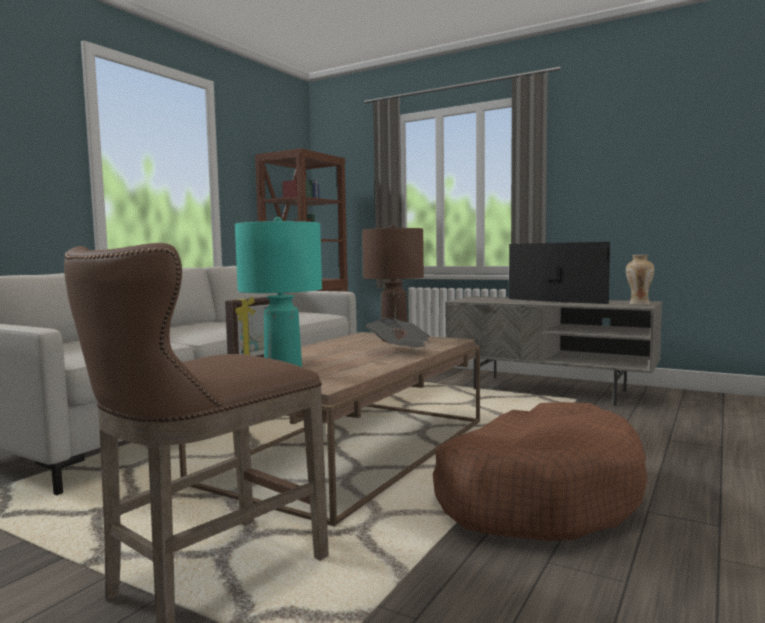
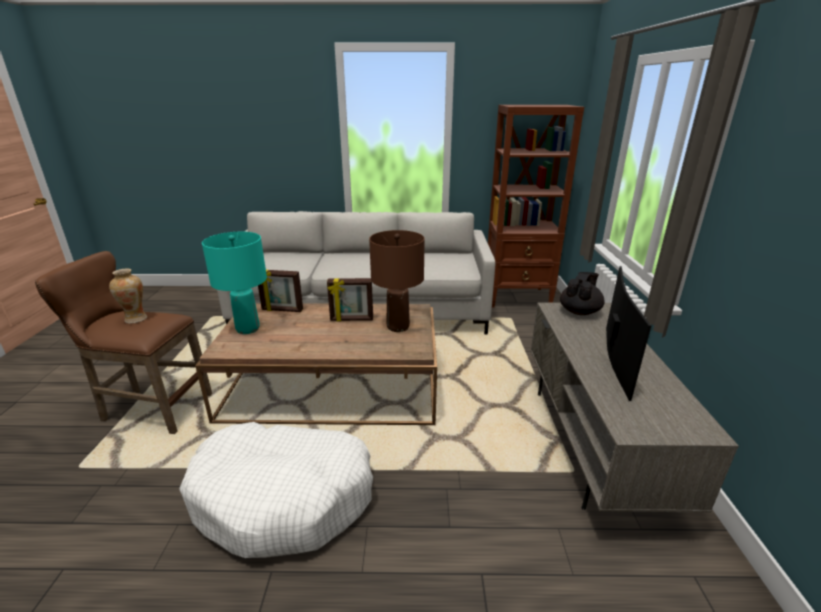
camera: 60 degrees right, 20 degrees up
(347, 347) = (351, 319): none -> picture frame
(401, 352) = (346, 343): newspaper -> none
(476, 299) = (579, 311): none -> black teapot
(538, 495) = (284, 497): brown dog bed -> white dog bed
(638, 304) = (656, 426): vase -> vase (136, 319)

